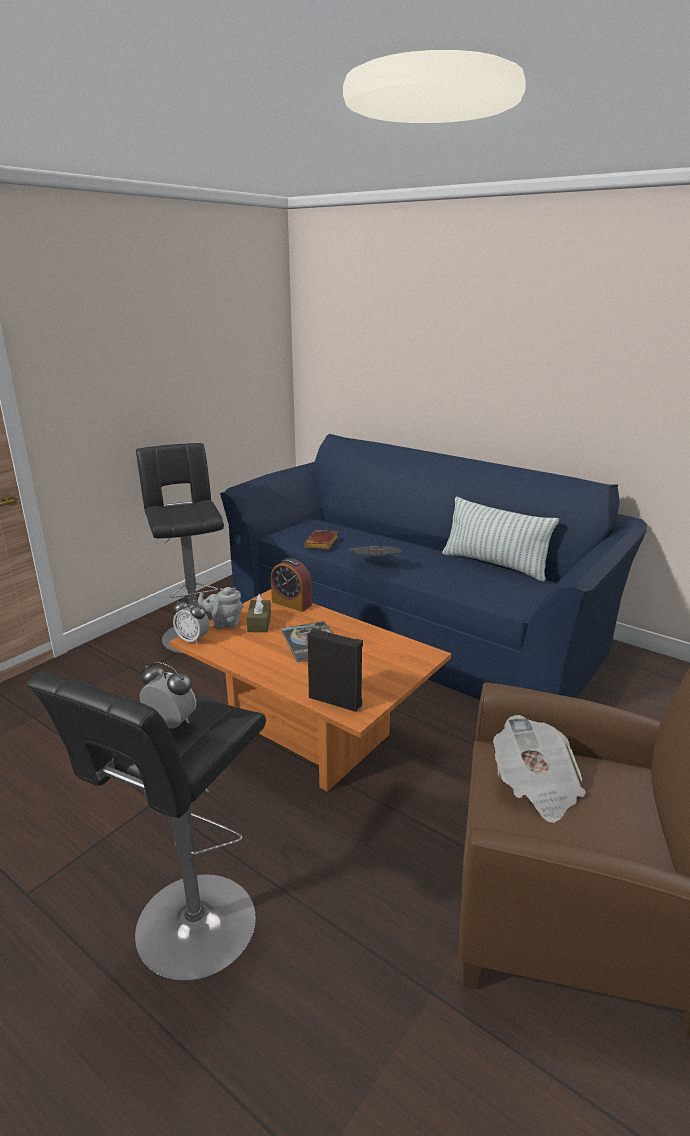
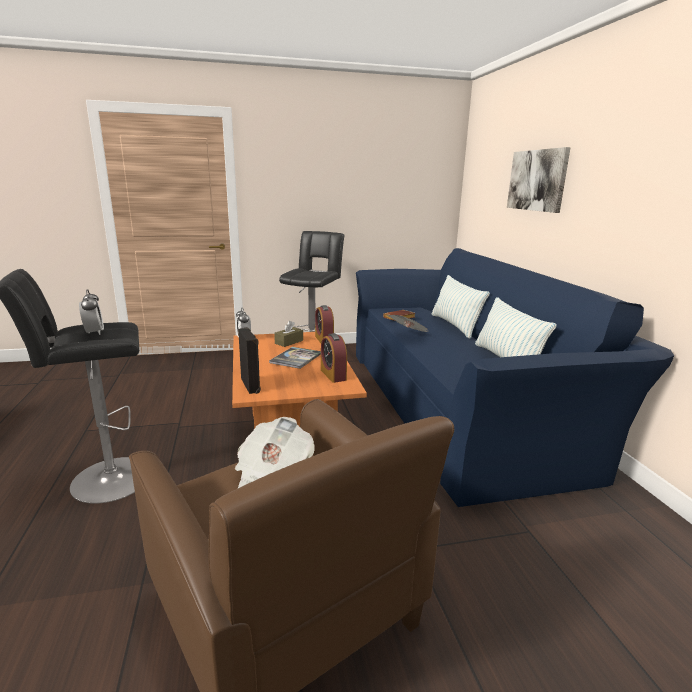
camera: 40 degrees right, 5 degrees down
(224, 623) = (271, 337): grey teapot -> none
(386, 535) = (455, 325): none -> pillow
(387, 646) = (333, 375): none -> alarm clock
(438, 352) = (537, 180): none -> picture

